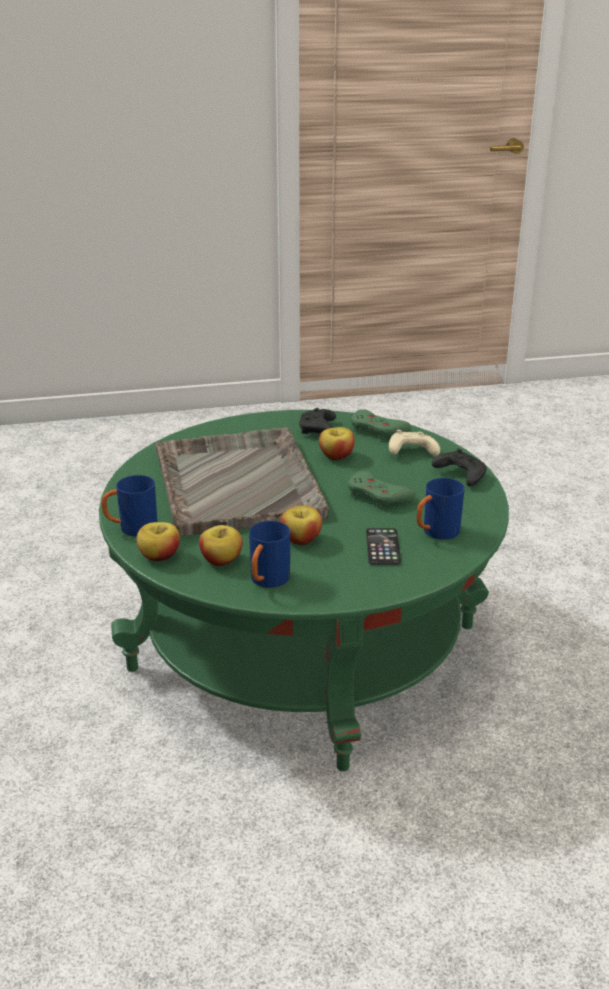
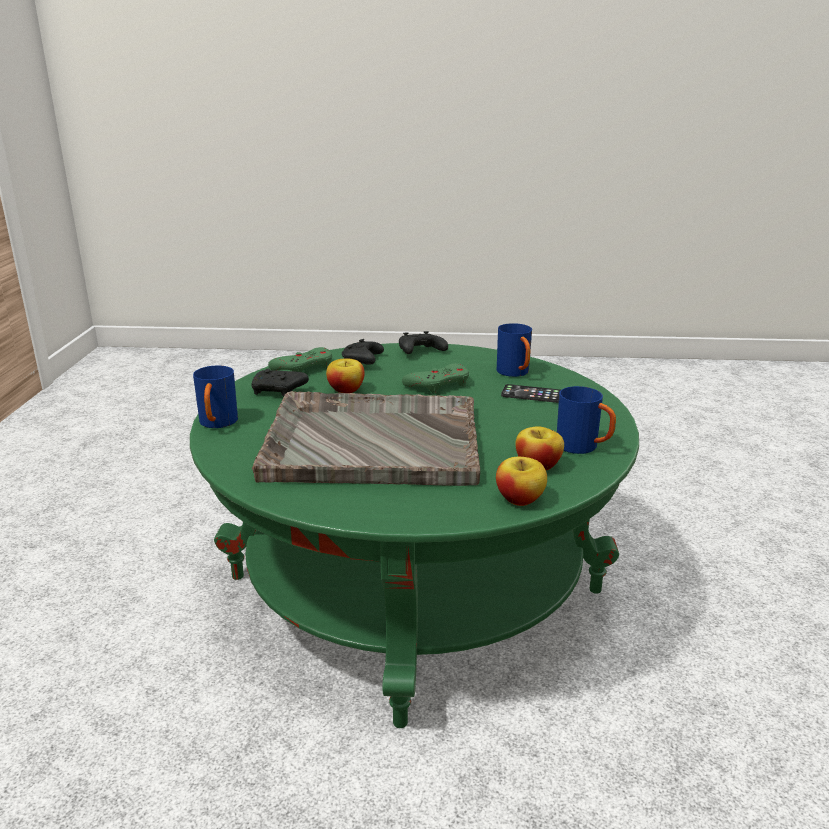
camera: 75 degrees left, 5 degrees down
(131, 529) = (448, 512): blue mug -> blue mug (217, 424)
(301, 539) = (508, 424): apple -> none
(410, 452) = (362, 362): beige game controller -> black game controller

